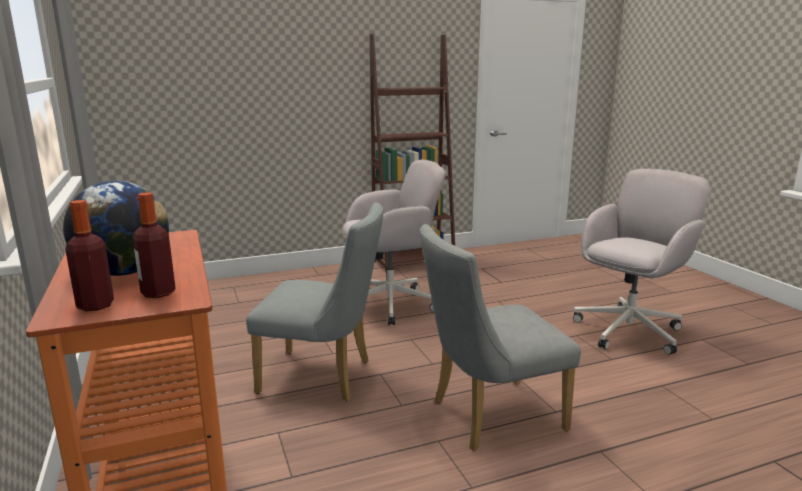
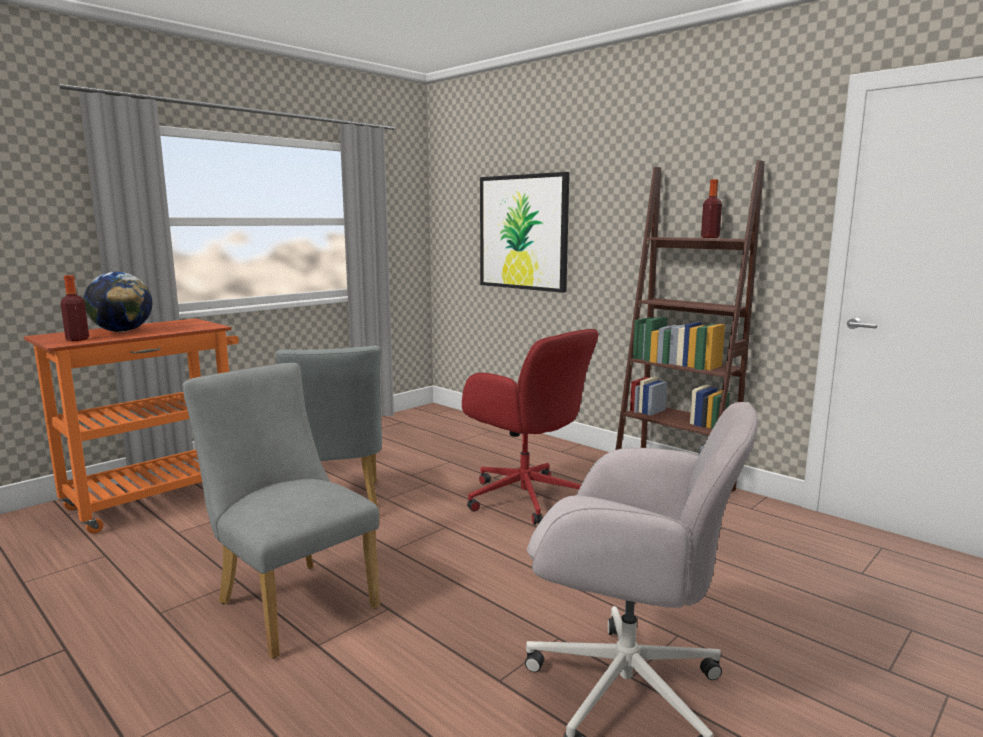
camera: 65 degrees right, 5 degrees down
(95, 305) = (59, 336): bottle -> bottle (710, 237)
(229, 88) = (523, 232): none -> picture
(391, 305) = (525, 499): grey office chair -> red office chair

